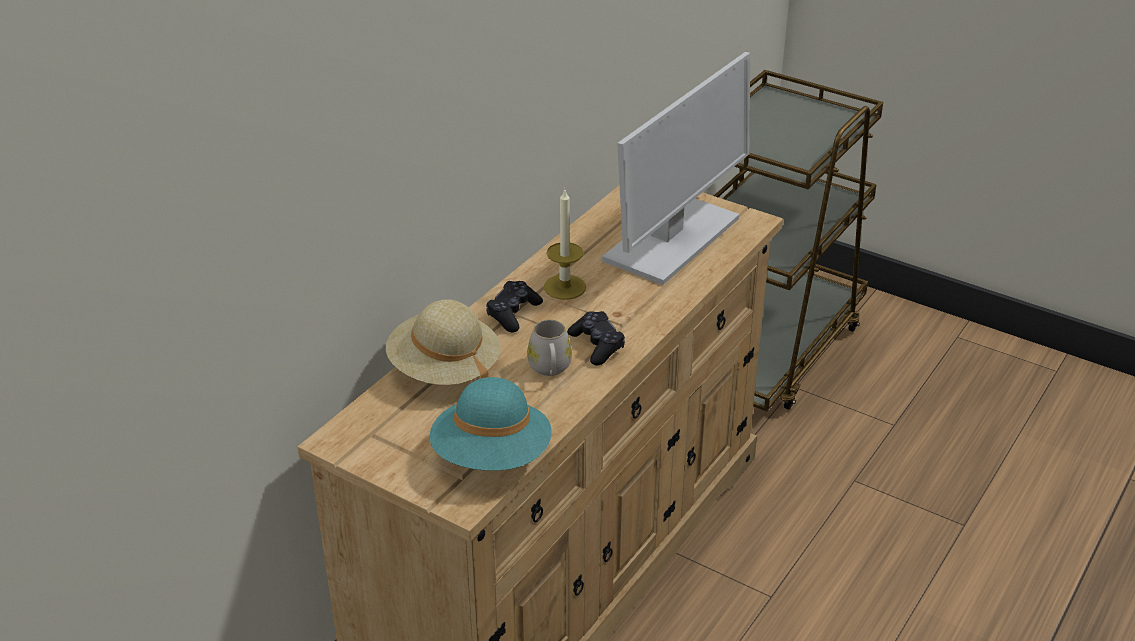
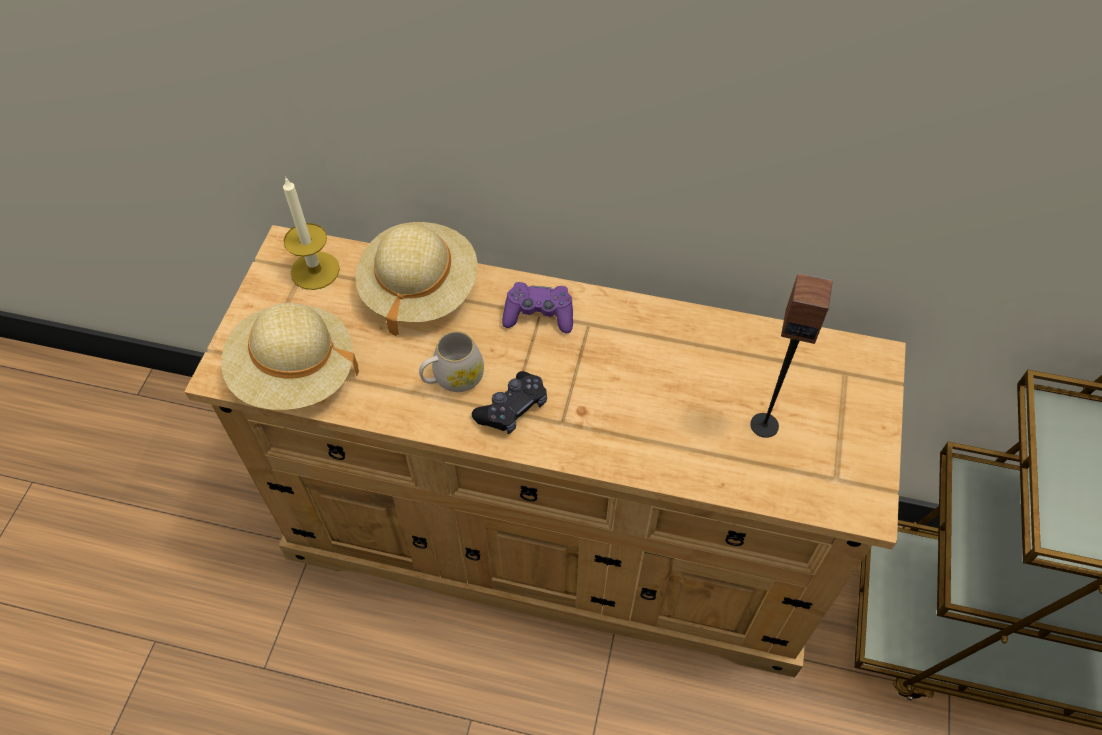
camera: 70 degrees right, 20 degrees up
(492, 456) = (294, 374): turquoise hat -> beige hat
(513, 313) = (539, 315): black game controller -> purple game controller
(564, 287) = (610, 345): candle -> candle (315, 270)
(672, 240) = (764, 424): monitor -> speaker

